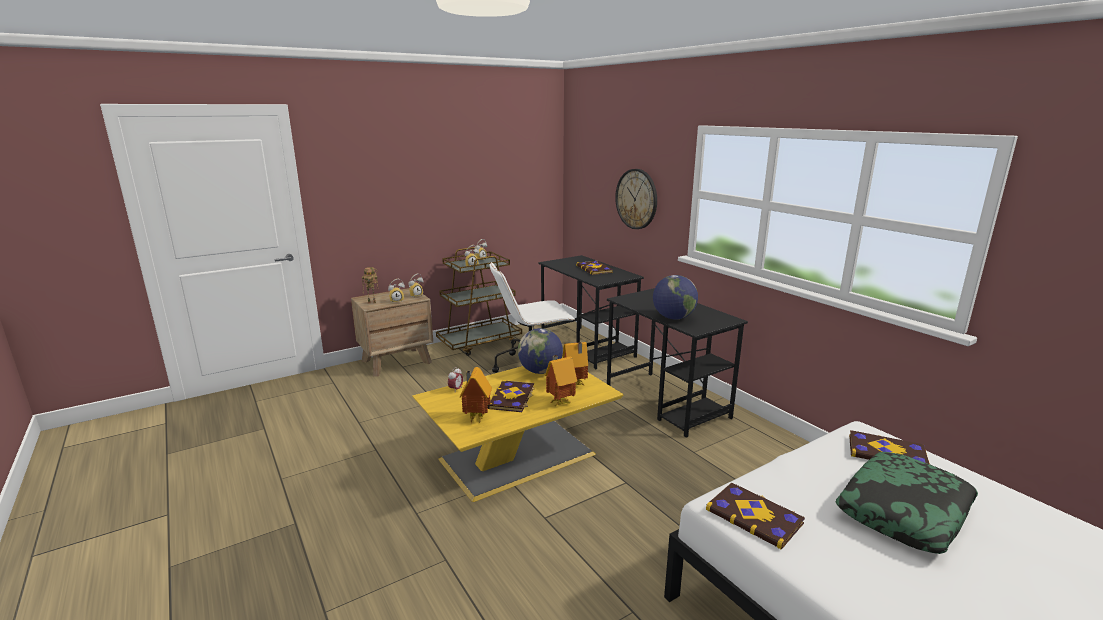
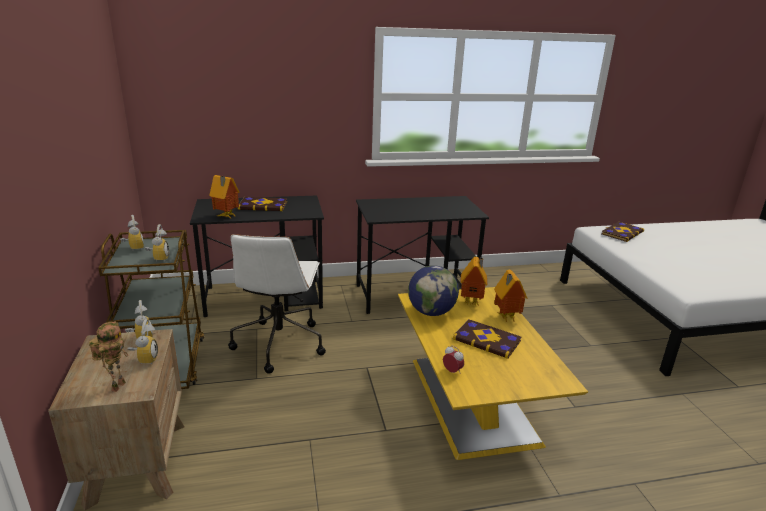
camera: 70 degrees left, 5 degrees up
(475, 418) = (526, 370): toy house -> toy house (226, 217)
(636, 199) = (289, 113): wall clock -> none
(673, 318) = (443, 213): globe -> none
(754, 516) = (699, 286): book -> none
(904, 511) = (682, 250): pillow -> none

